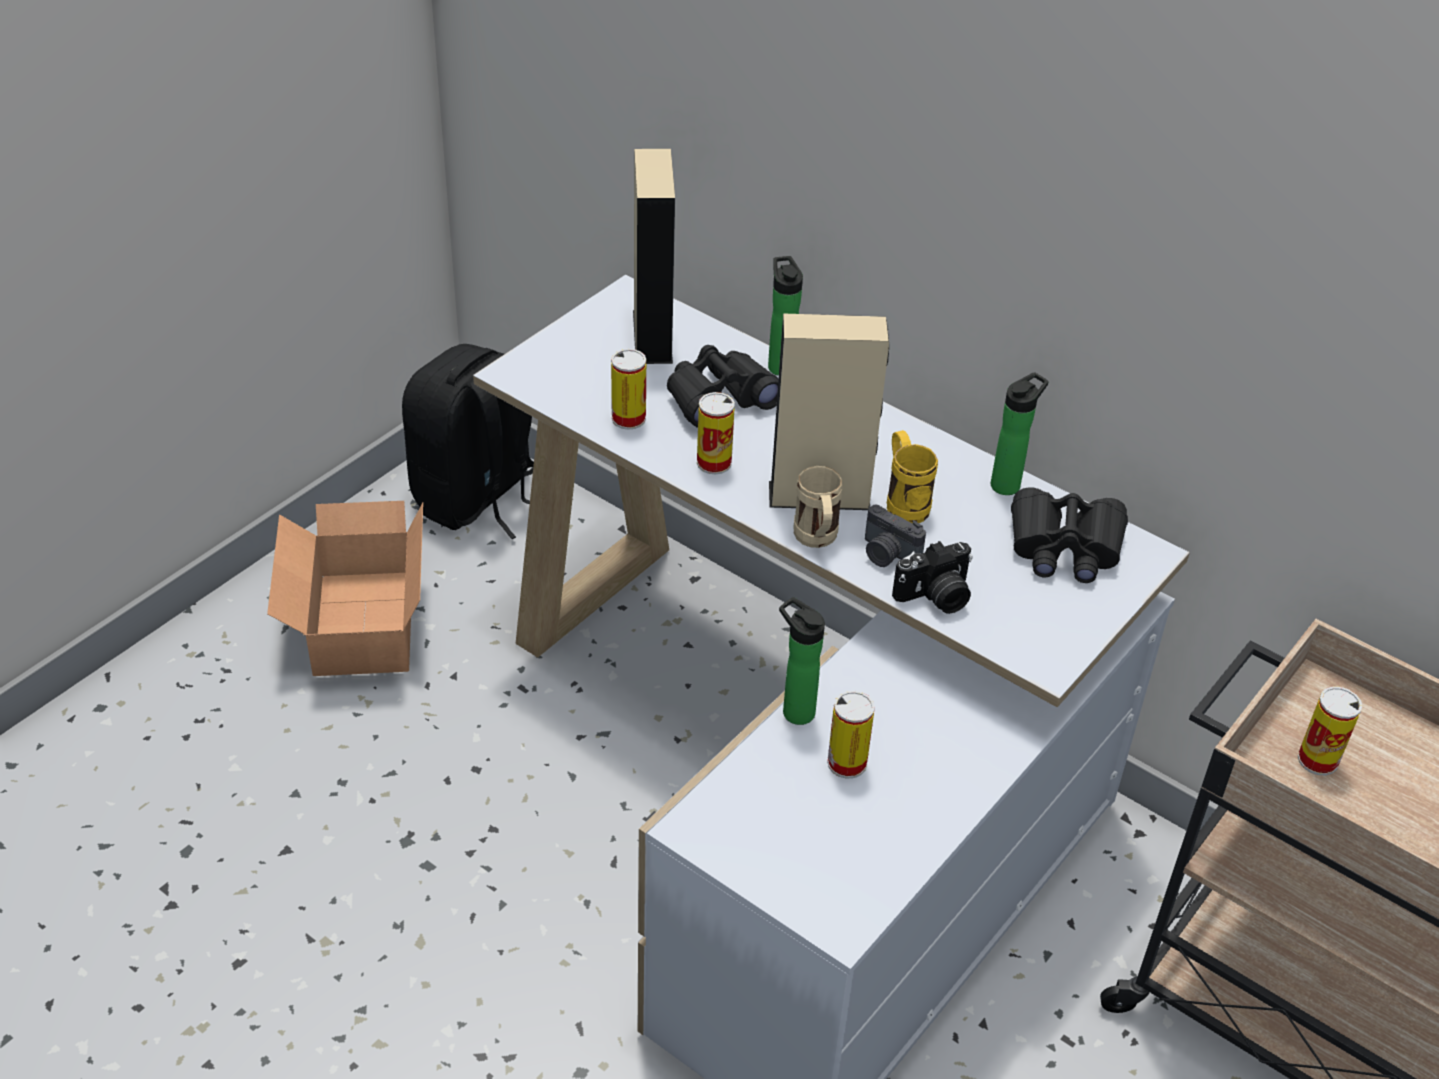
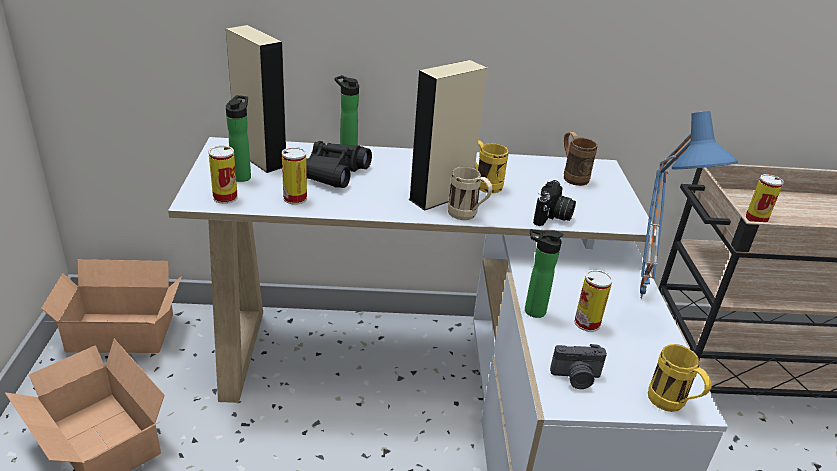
camera: 40 degrees left, 10 degrees down
(478, 499) = (122, 335): black backpack -> cardboard box
(714, 463) = (369, 201): can -> can (225, 197)
(814, 908) = (672, 405): none -> yellow mug
(887, 554) = (507, 208): camera -> camera (576, 378)
(979, 775) = (645, 297): none -> blue table lamp
(1008, 484) = (514, 161): bottle -> bottle (242, 176)
(1064, 547) = (572, 176): black binoculars -> brown mug

